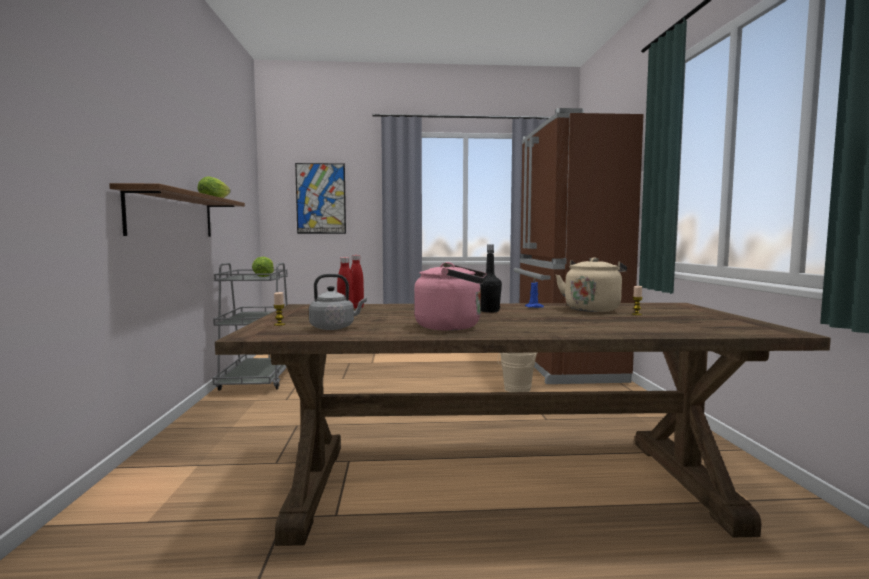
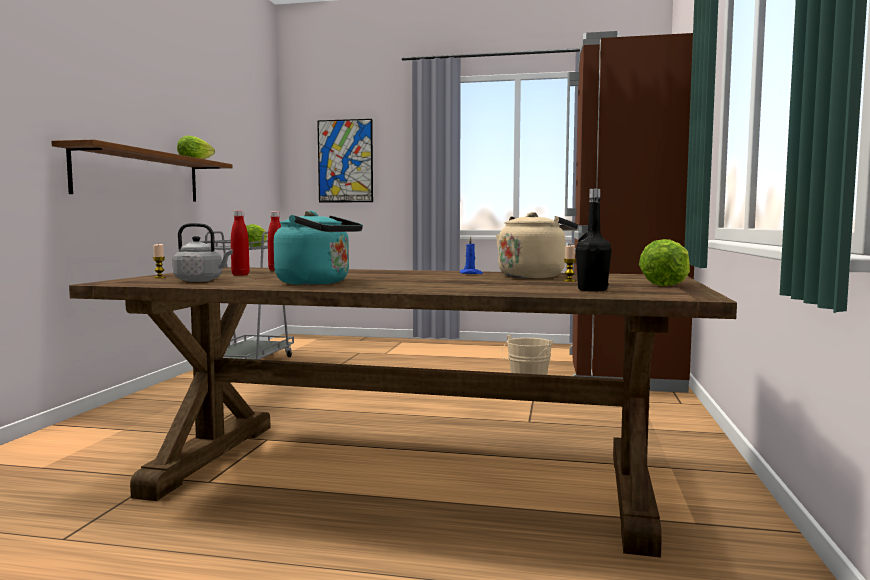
camera: 15 degrees right, 0 degrees up
(452, 327) = (318, 283): pink kettle -> turquoise kettle
(489, 311) = (406, 275): black bottle -> black bottle (592, 290)
(718, 317) = (666, 285): none -> lettuce

